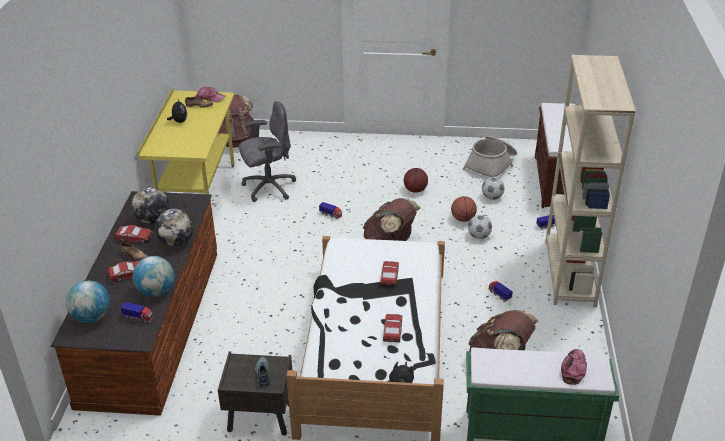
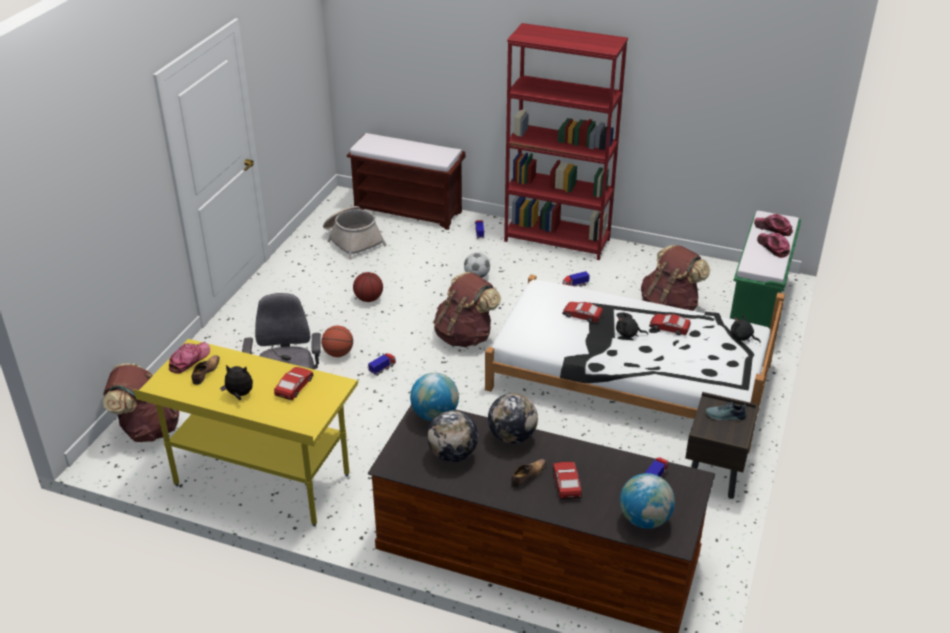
camera: 75 degrees left, 0 degrees up
(134, 238) = (487, 474): toy car -> toy car (294, 386)
(156, 291) = (608, 460): globe -> globe (435, 415)
(373, 307) = (628, 334): none -> black plush toy
(463, 219) = (442, 279): basketball -> basketball (338, 353)
(492, 197) = (413, 253): football -> none
(532, 371) = (773, 247): none -> cap
(569, 273) = (557, 240): beige bookcase -> red bookcase

